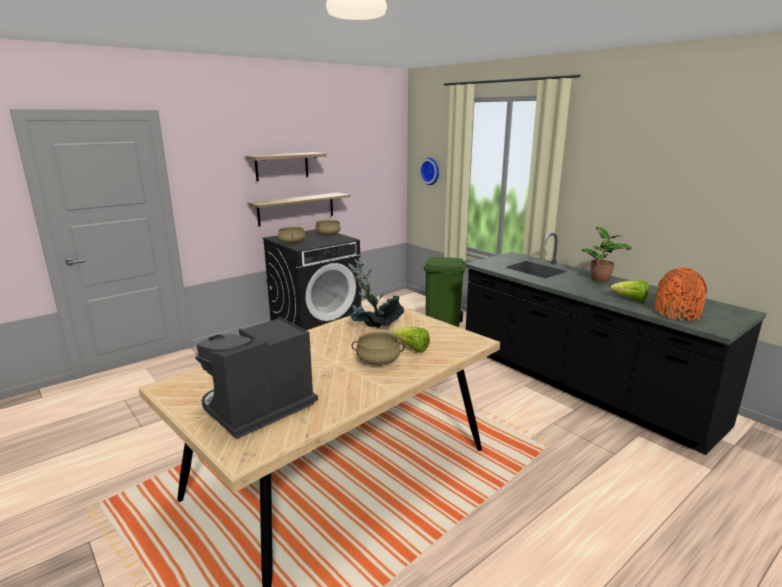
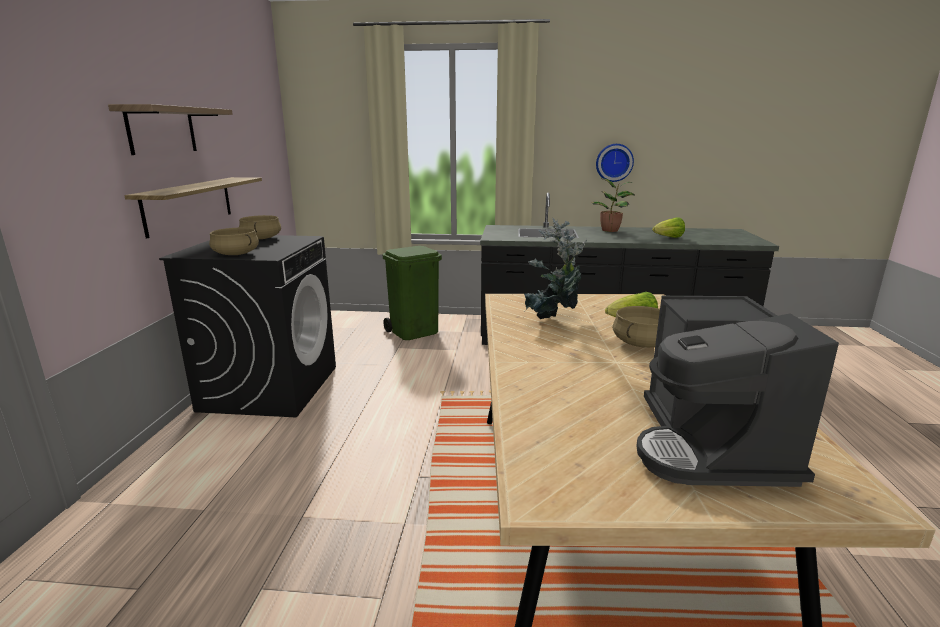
camera: 45 degrees left, 0 degrees up
(431, 171) = (333, 144): wall clock -> wall clock (614, 162)
(676, 313) = (714, 239): orange vase -> none

